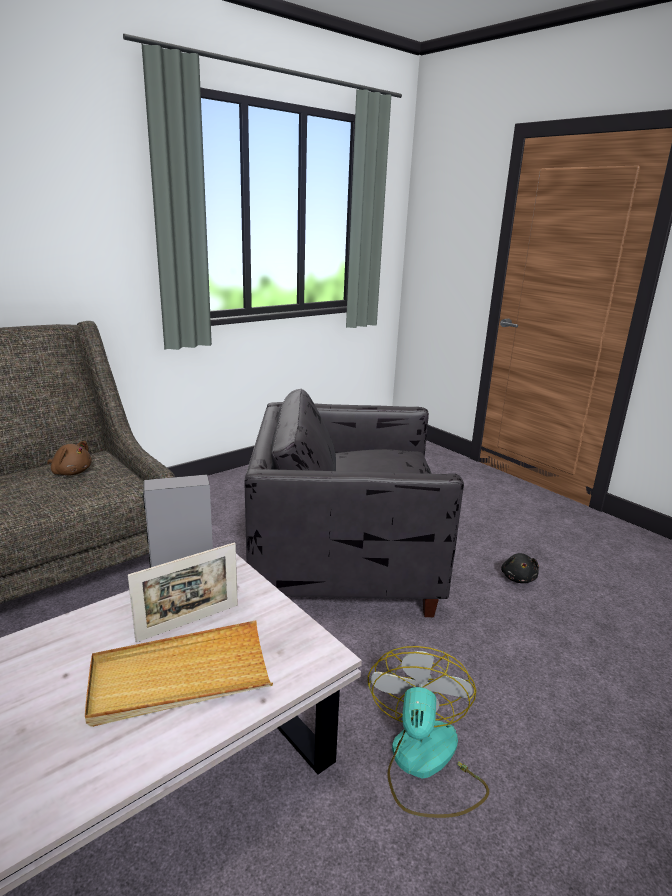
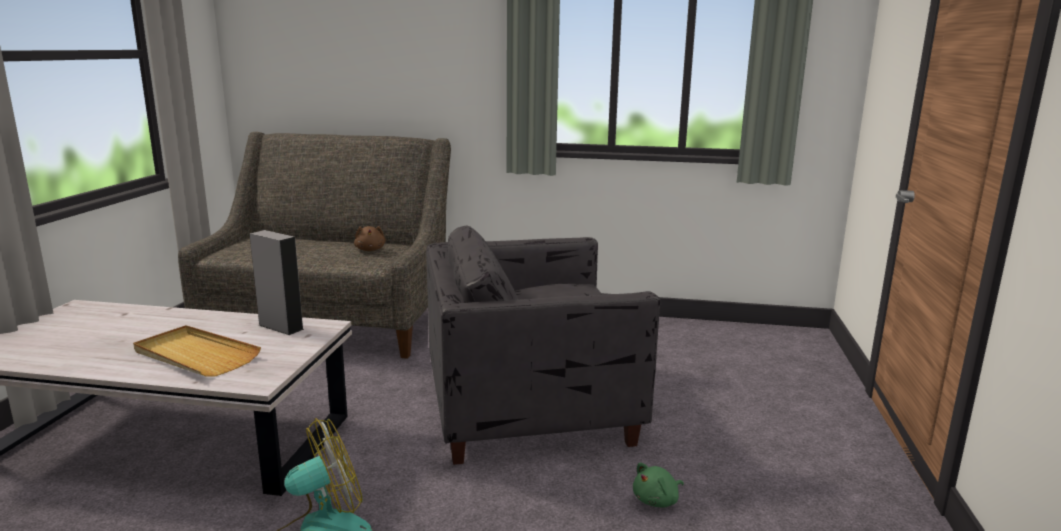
camera: 50 degrees right, 5 degrees down
(188, 622) = (251, 339): picture frame -> none
(343, 561) = (528, 406): grey armchair -> grey armchair turned 60 degrees counterclockwise
(518, 578) = (657, 500): black plush toy -> green plush toy

